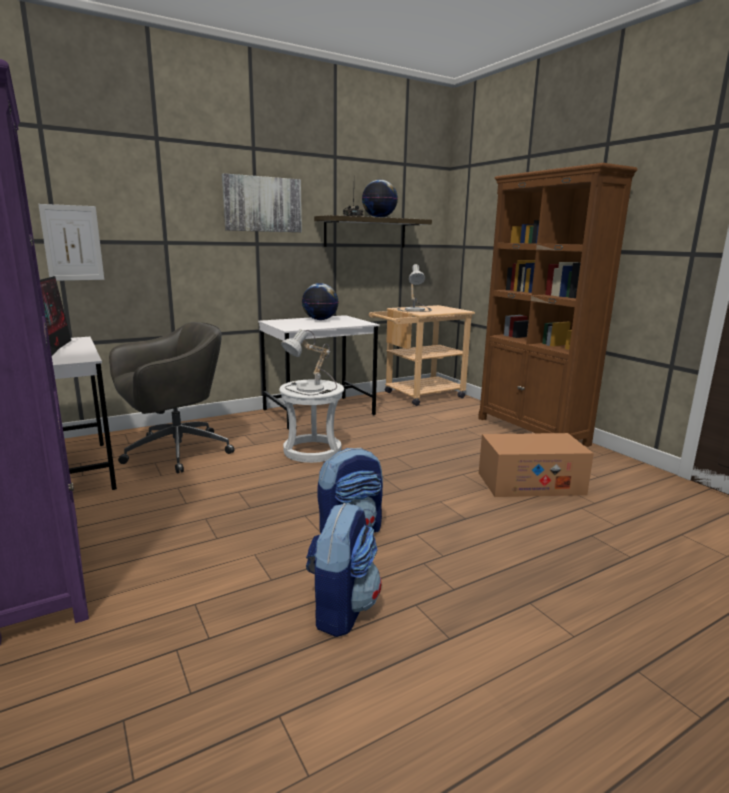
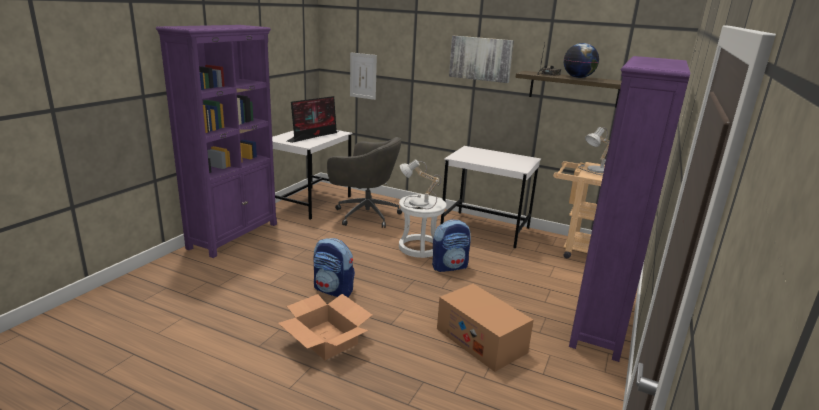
camera: 55 degrees right, 5 degrees up
(320, 320) = (503, 156): globe -> none
(341, 609) = (260, 309): backpack -> backpack (450, 266)
(471, 572) = (326, 340): none -> cardboard box
(532, 431) = (600, 323): brown bookcase -> purple bookcase

